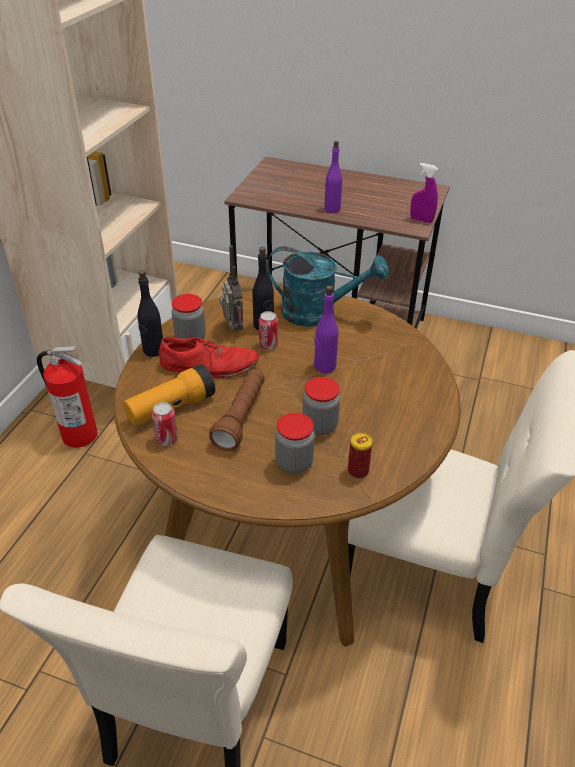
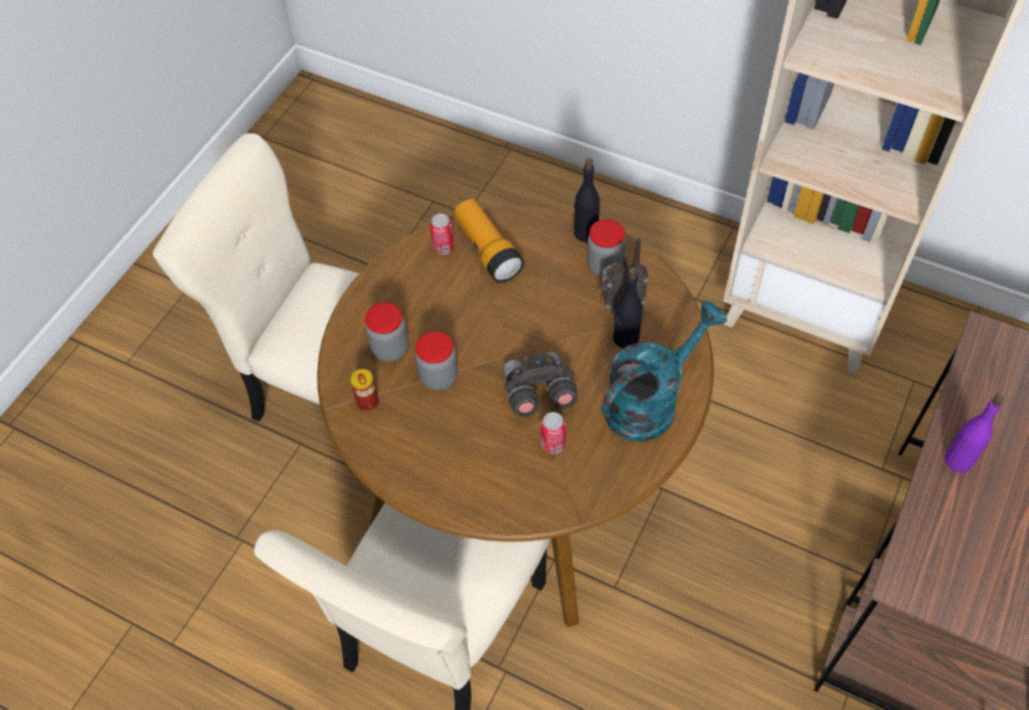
camera: 100 degrees right, 15 degrees up
(79, 435) = (688, 277): fire extinguisher -> none
(209, 366) = (552, 282): red shoe -> none
(240, 417) = (463, 308): brown flashlight -> none
(268, 345) = (585, 341): can -> can (553, 444)
(318, 312) = (650, 401): turquoise watering can -> turquoise watering can turned 150 degrees counterclockwise
(324, 366) = (538, 394): purple bottle -> grey binoculars
(421, 220) = (933, 598): purple spray bottle -> none

